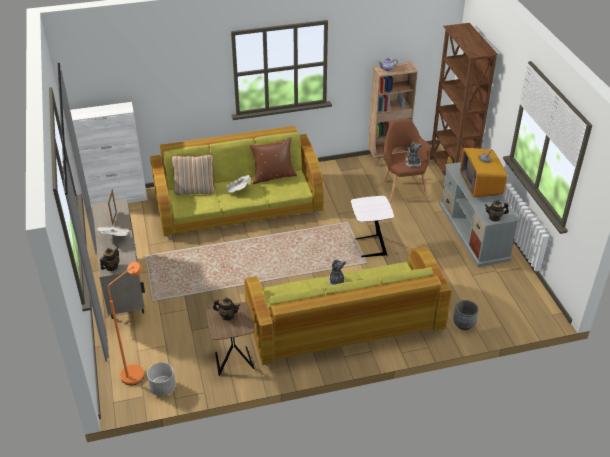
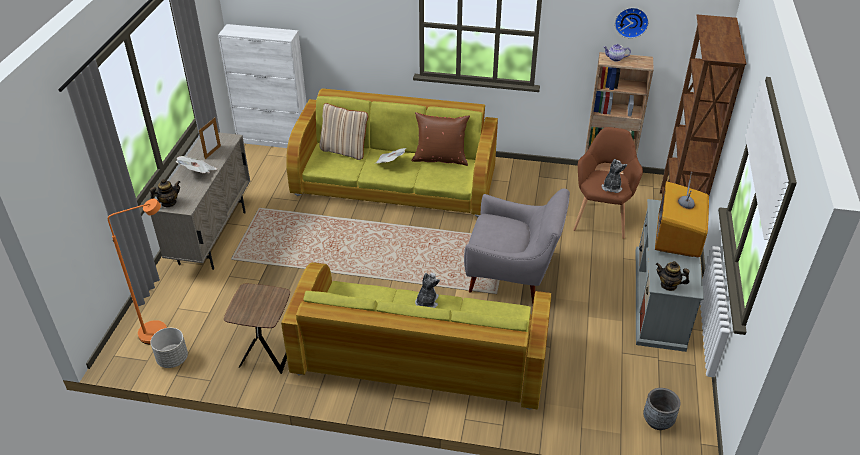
camera: 25 degrees right, 0 degrees up
(227, 316) = (258, 298): teapot -> none
(369, 247) = (513, 276): white side table -> grey armchair
(393, 39) = (631, 21): none -> wall clock
(463, 324) = (569, 412): grey planter -> grey planter (657, 421)

